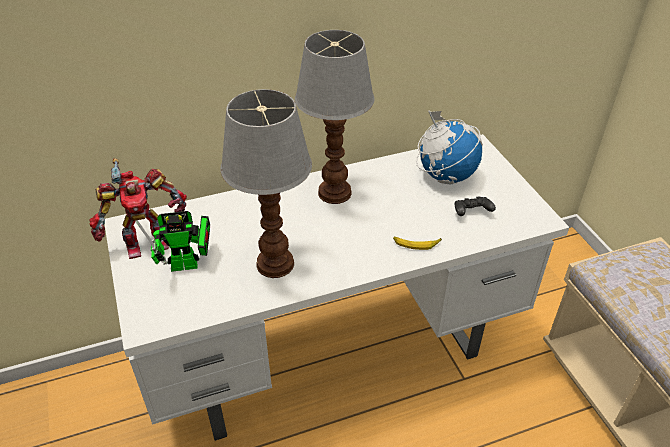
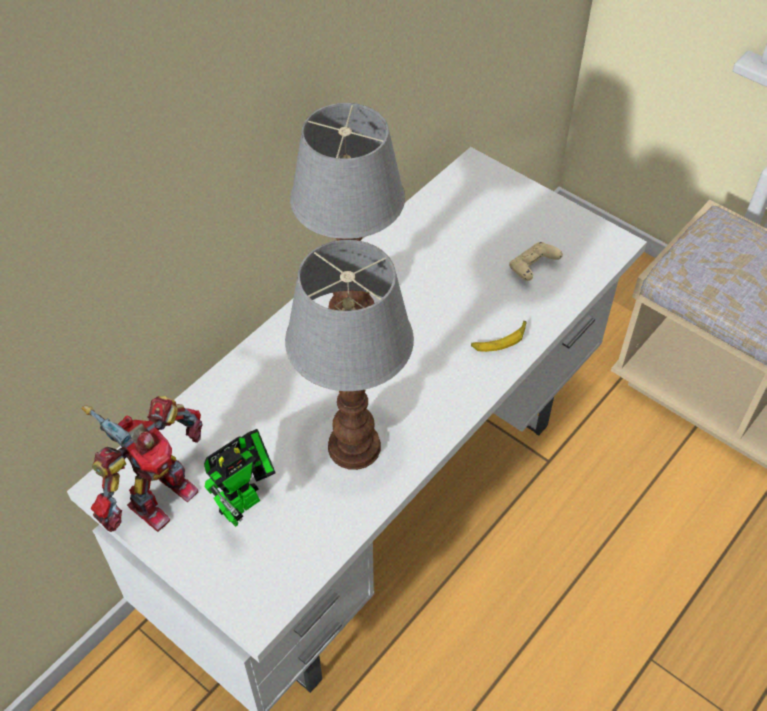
camera: 30 degrees left, 10 degrees up
(445, 176) = (468, 228): globe -> none
(471, 213) = (532, 269): black game controller -> beige game controller

